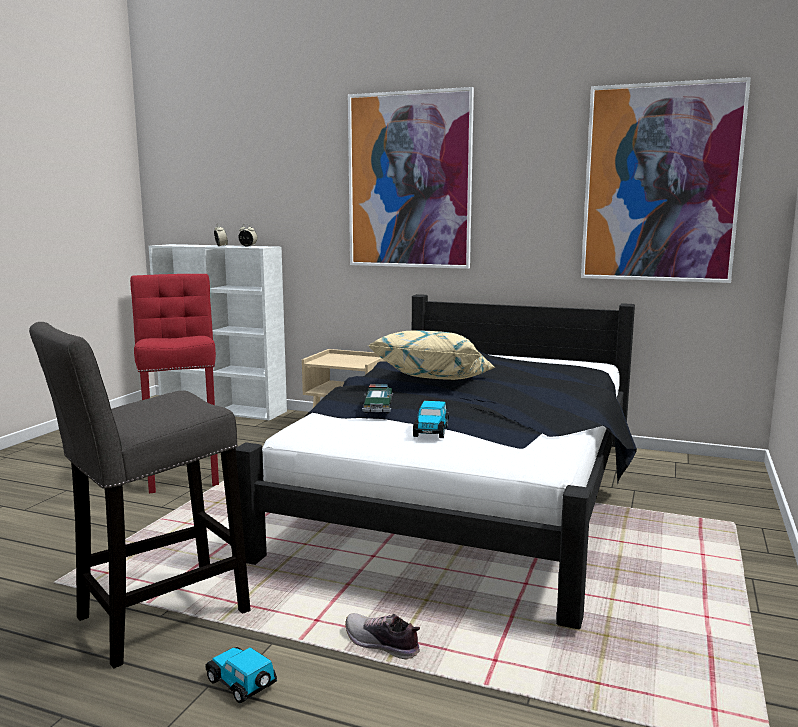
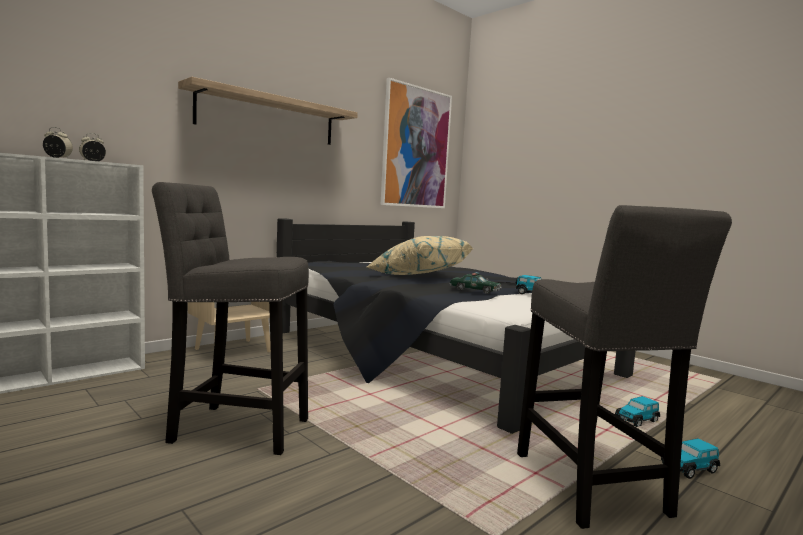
camera: 65 degrees left, 5 degrees down
(183, 471) = (234, 428): red stool -> grey stool
(381, 645) = (637, 420): shoe -> toy car
(409, 181) = (268, 117): picture -> shelf

